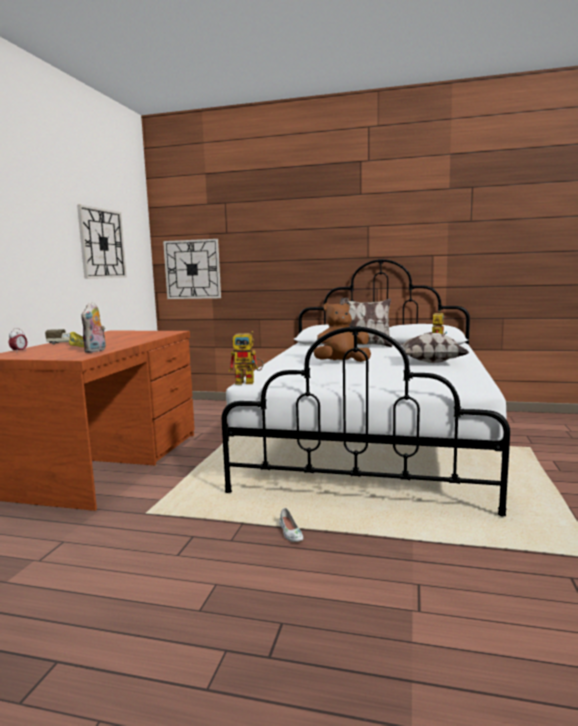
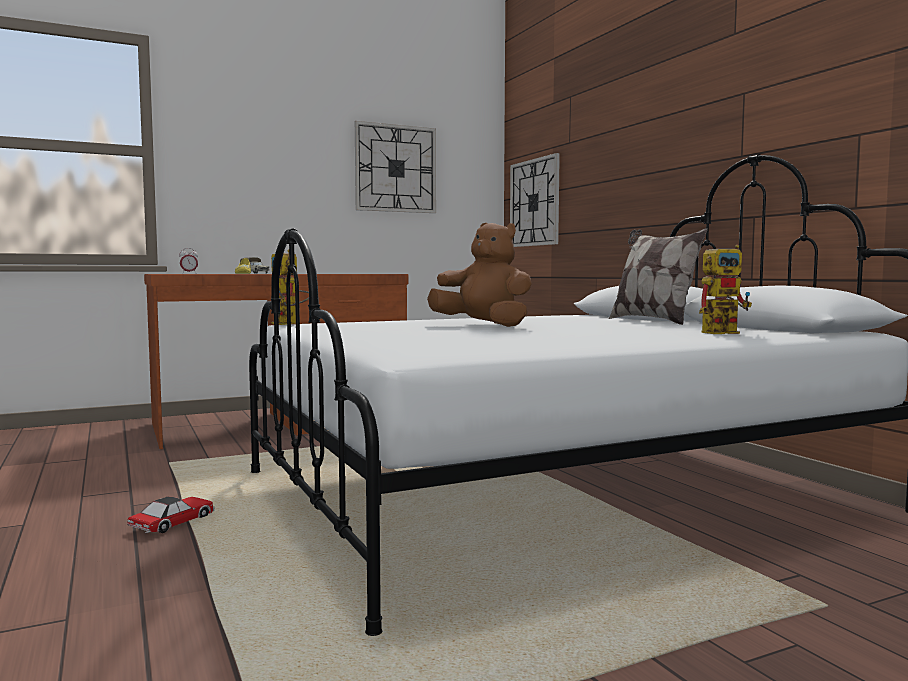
camera: 50 degrees right, 5 degrees down
(96, 351) = (213, 273): plush toy -> none
(290, 533) = (173, 522): white shoe -> toy car
(429, 362) = (592, 337): pillow -> none

